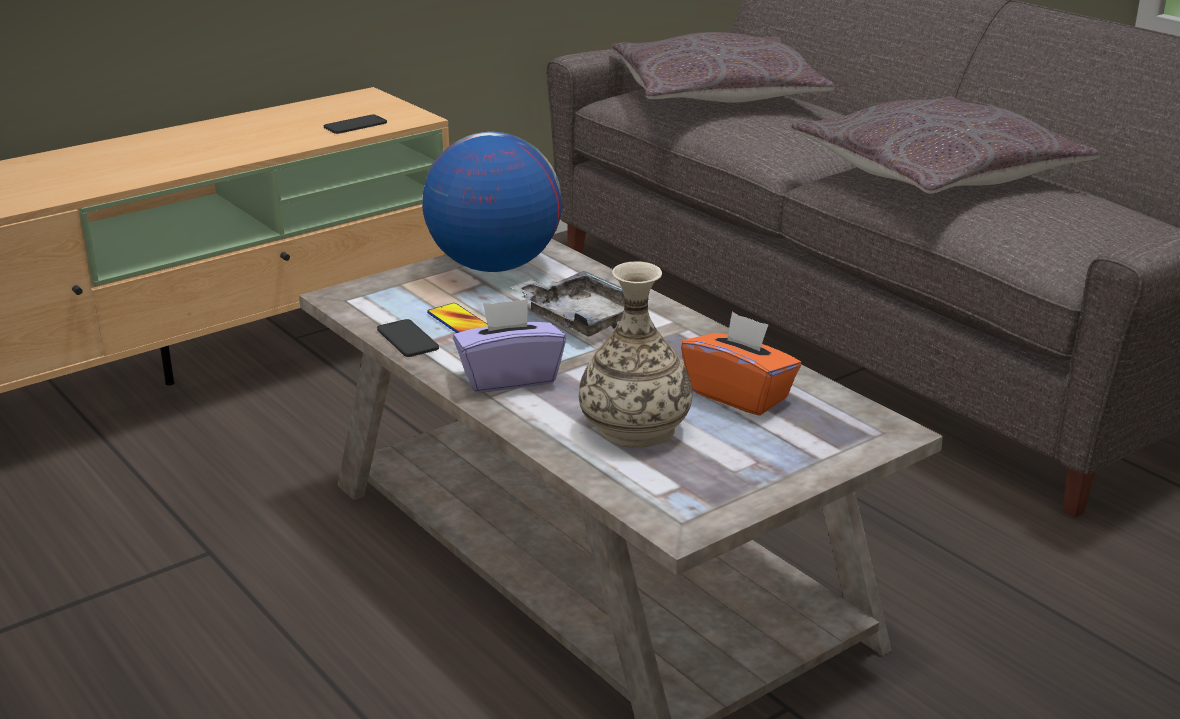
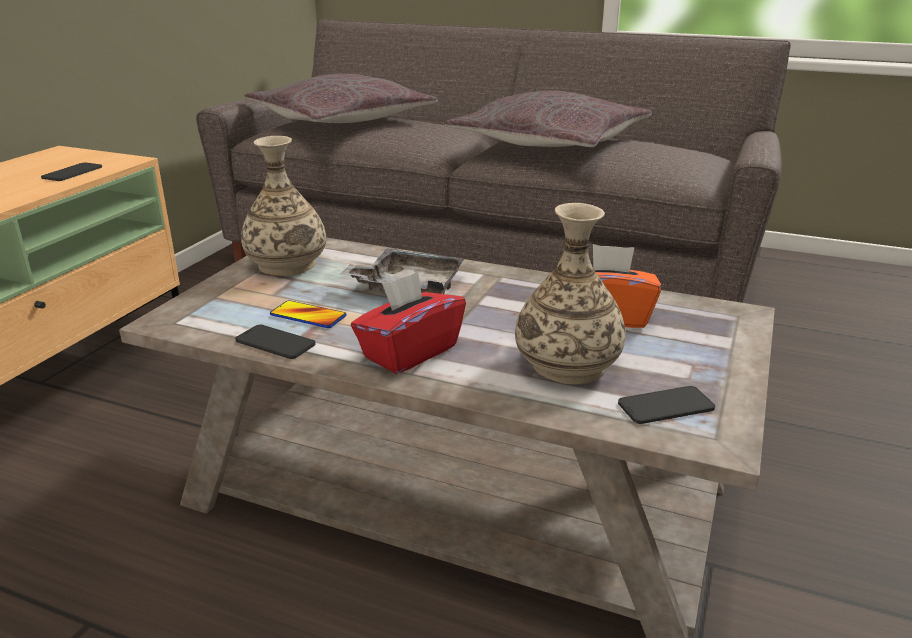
camera: 30 degrees left, 0 degrees up
(493, 266) = (286, 264): globe -> vase
(509, 378) = (409, 352): purple tissue box -> red tissue box
(675, 486) = (666, 406): none -> phone

